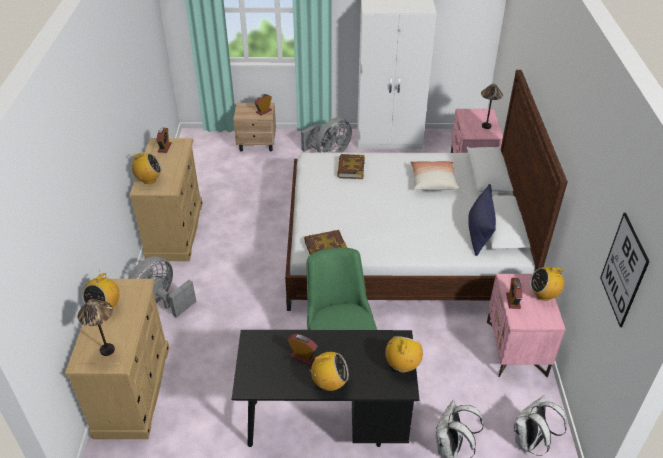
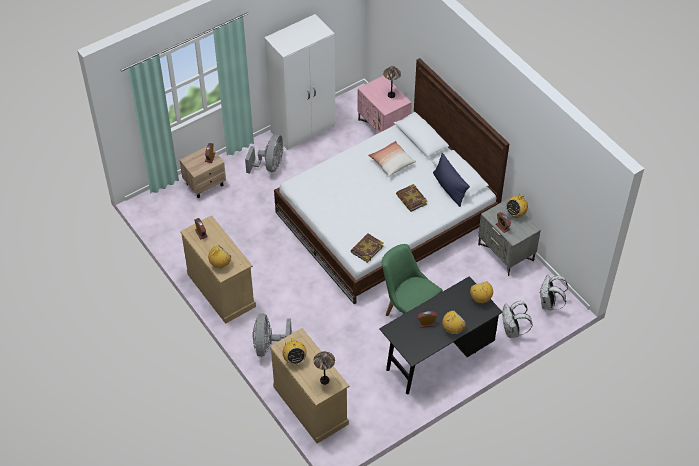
camera: 35 degrees left, 10 degrees up
(350, 169) = (330, 180): book -> book (411, 200)
(516, 349) = (506, 253): pink nightstand -> grey nightstand
(623, 270) = (576, 193): picture -> none

